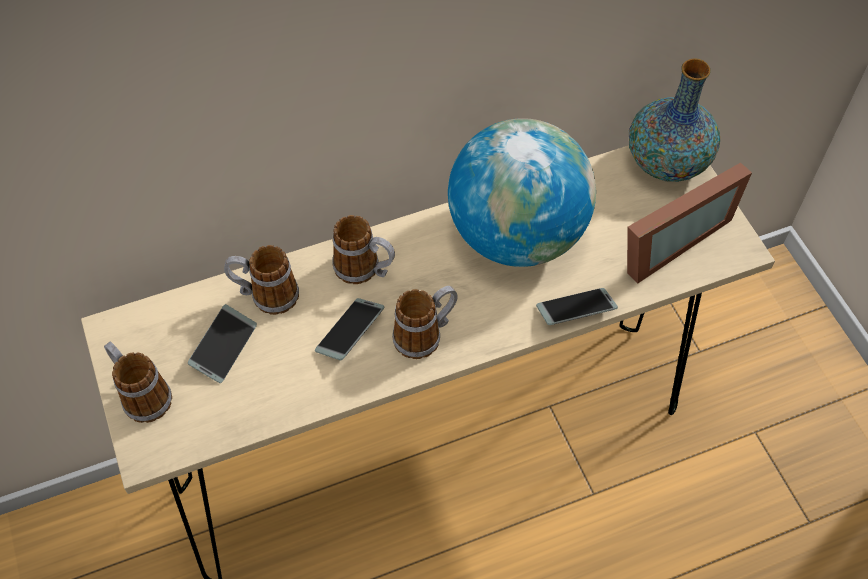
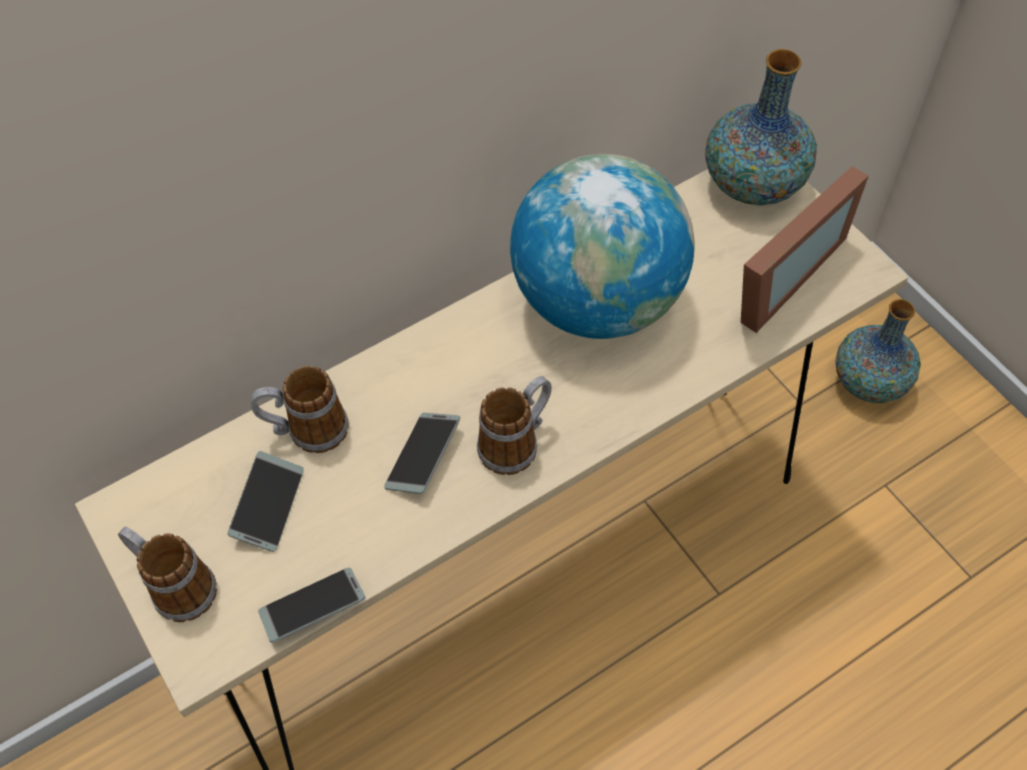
camera: 10 degrees left, 0 degrees up
(365, 270) = (423, 376): mug -> none
(575, 310) = (691, 379): phone -> phone (313, 608)
(762, 344) = (869, 382): none -> vase

